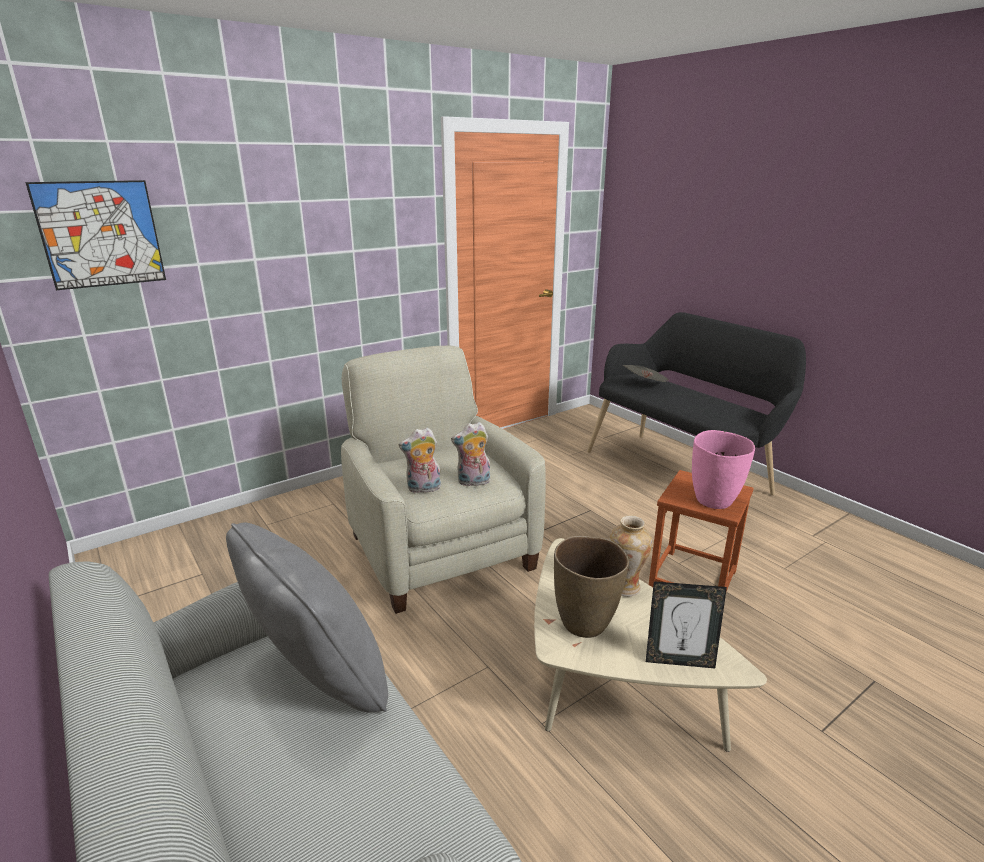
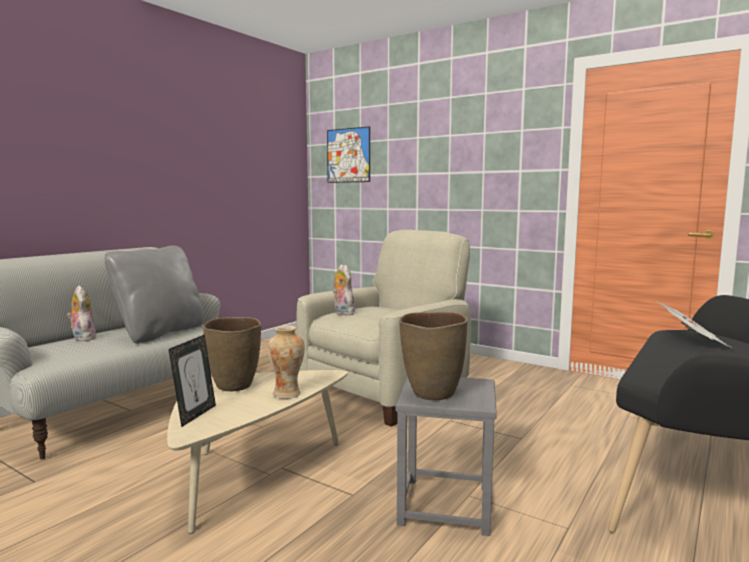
camera: 70 degrees right, 15 degrees down
(473, 482) = (364, 320): plush toy -> plush toy (82, 338)
(679, 661) = (195, 415): picture frame -> picture frame turned 150 degrees counterclockwise
(693, 578) = (445, 505): brown stool -> grey stool
(714, 501) = (432, 394): pink vase -> brown vase

